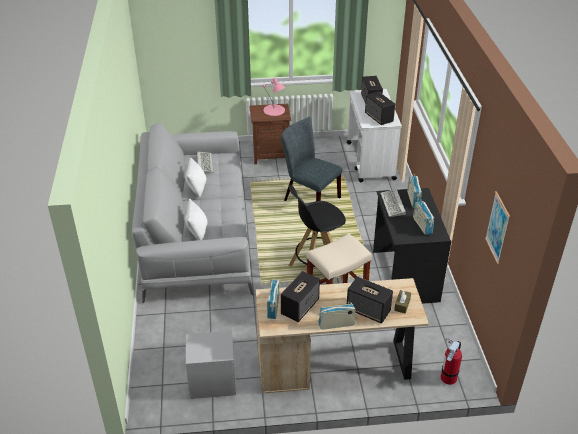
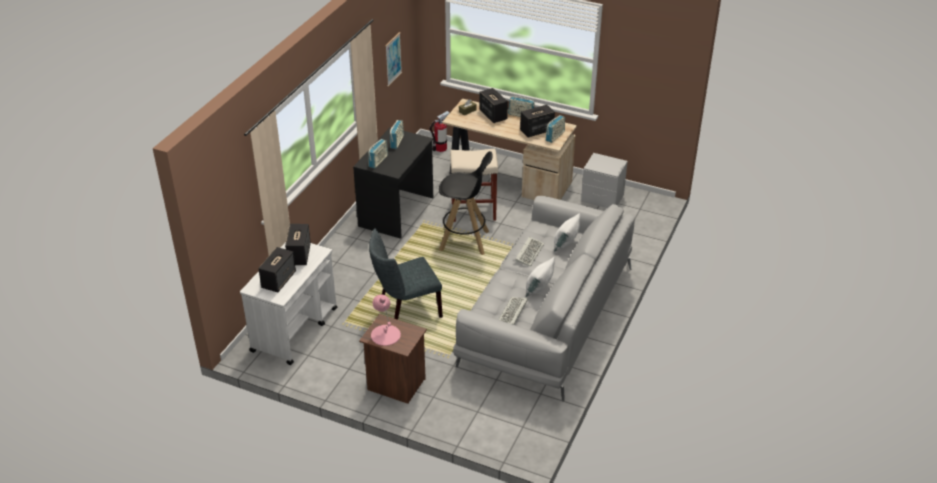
camera: 150 degrees left, 0 degrees up
(308, 198) = (405, 311): grey chair -> grey chair turned 90 degrees clockwise
(393, 205) = (399, 163): keyboard -> keyboard (529, 252)

